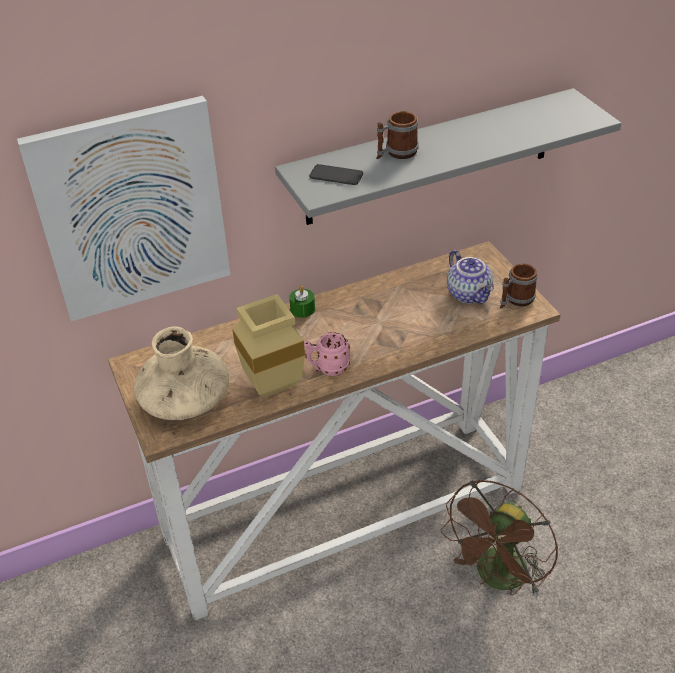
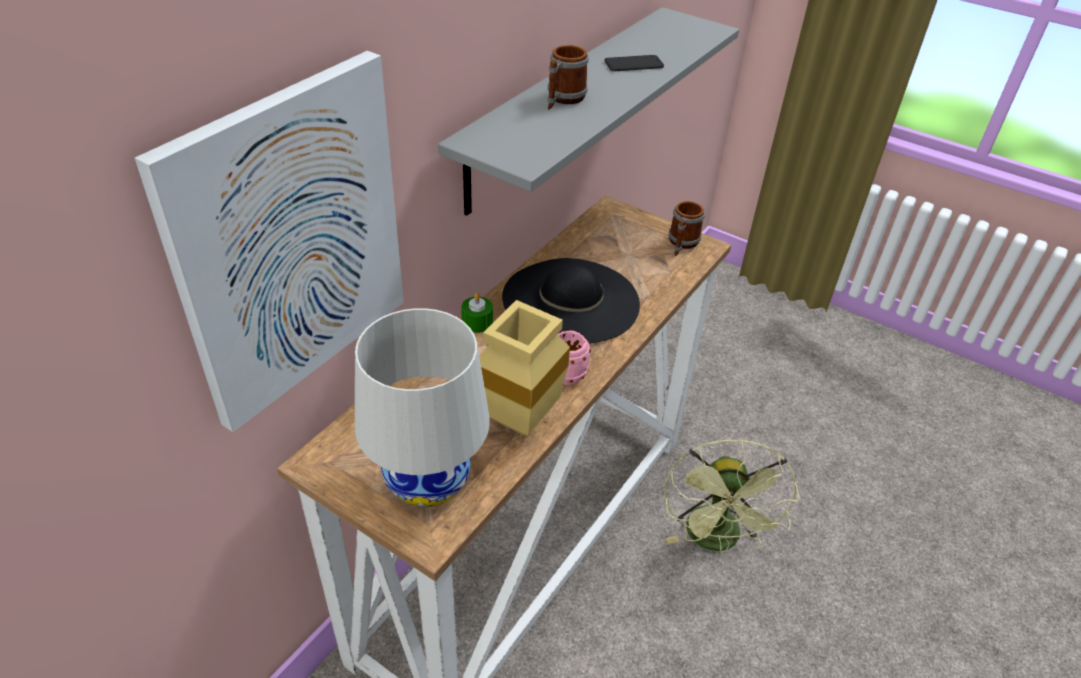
camera: 35 degrees left, 0 degrees up
(185, 401) = (428, 480): beige vase -> white table lamp
(336, 175) = (522, 136): phone -> phone (633, 64)
(383, 316) = (570, 300): none -> black hat
(470, 294) = (635, 251): teapot -> none
(498, 579) = (716, 540): brown fan -> green fan

